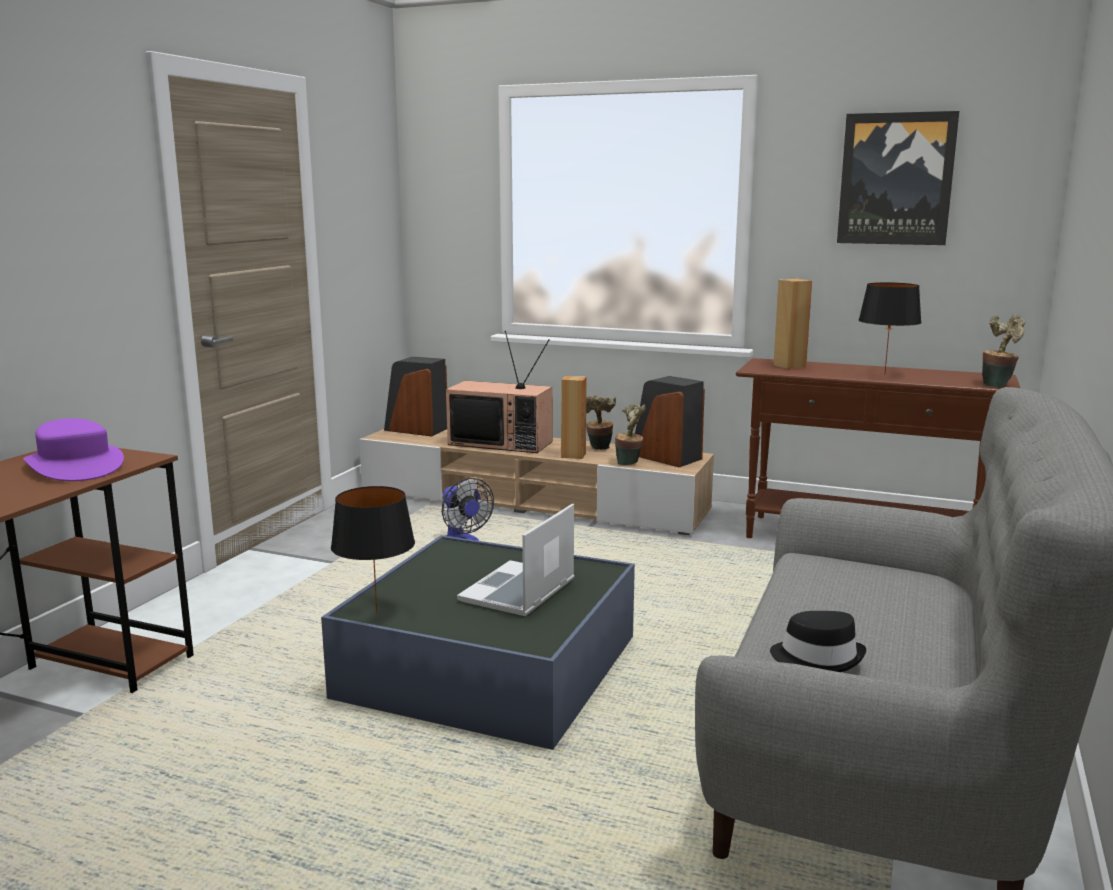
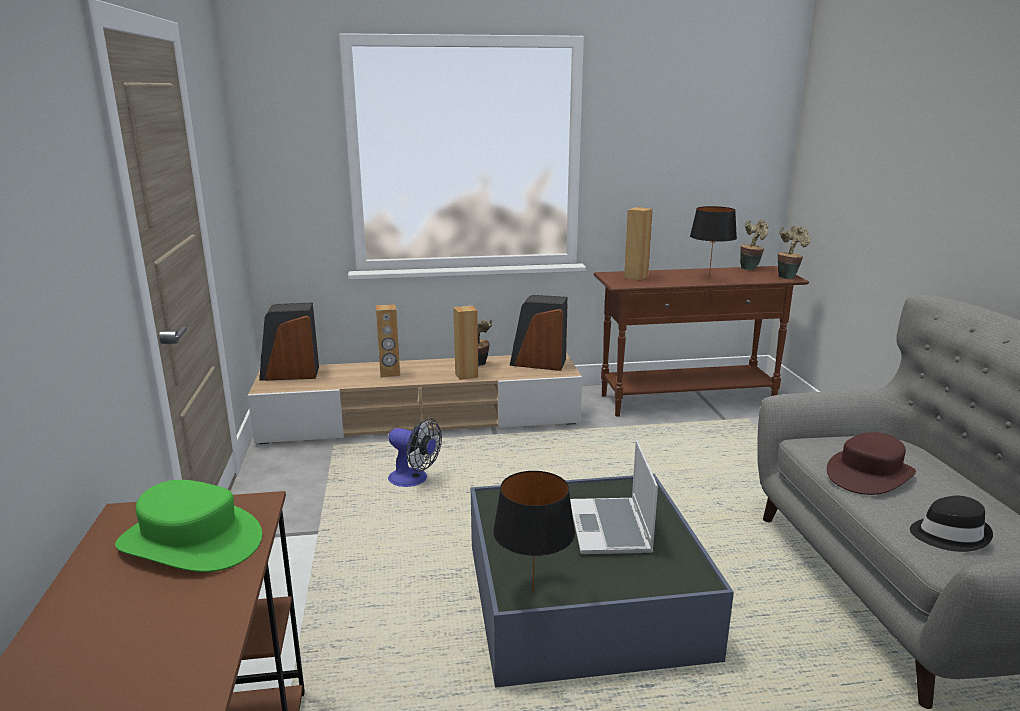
camera: 30 degrees left, 5 degrees up
(75, 466) = (191, 541): purple hat -> green hat
(502, 443) = (390, 373): television -> brown speaker
(629, 463) = (520, 374): potted plant -> potted plant (750, 268)
(830, 595) = (869, 474): none -> brown hat
(896, 179) = (689, 124): picture -> none

